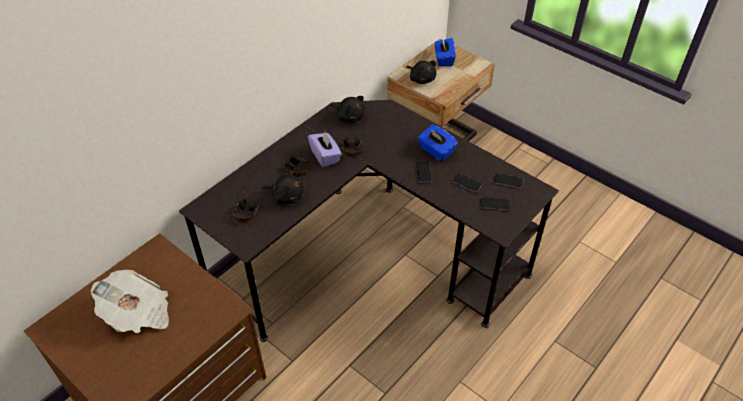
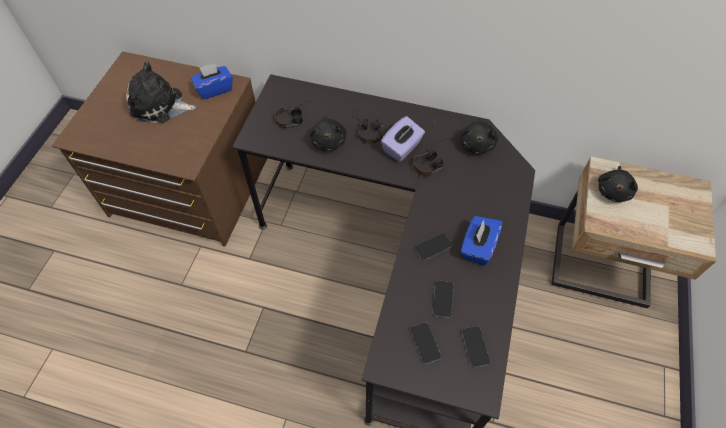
camera: 65 degrees right, 10 degrees up
(138, 313) = (160, 106): newspaper -> plush toy
(444, 59) = (671, 200): blue tissue box -> blue tissue box (215, 89)

